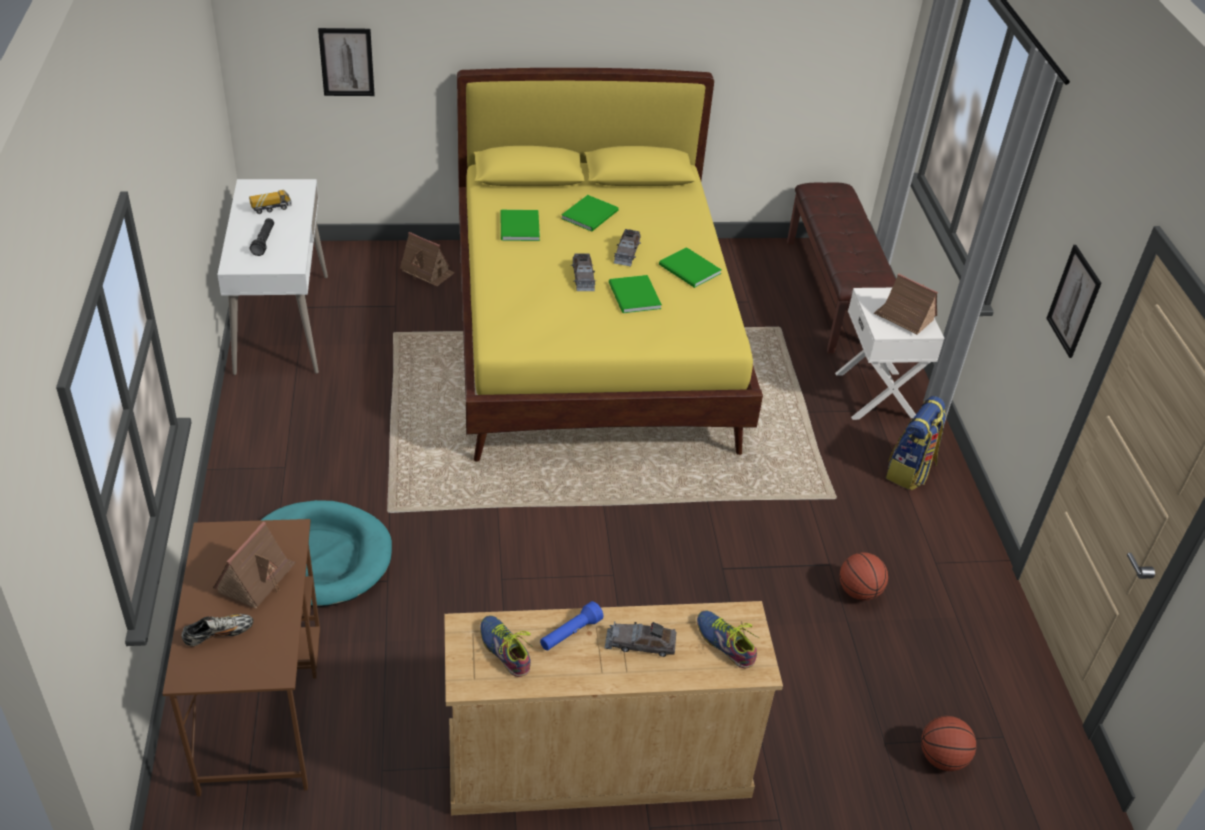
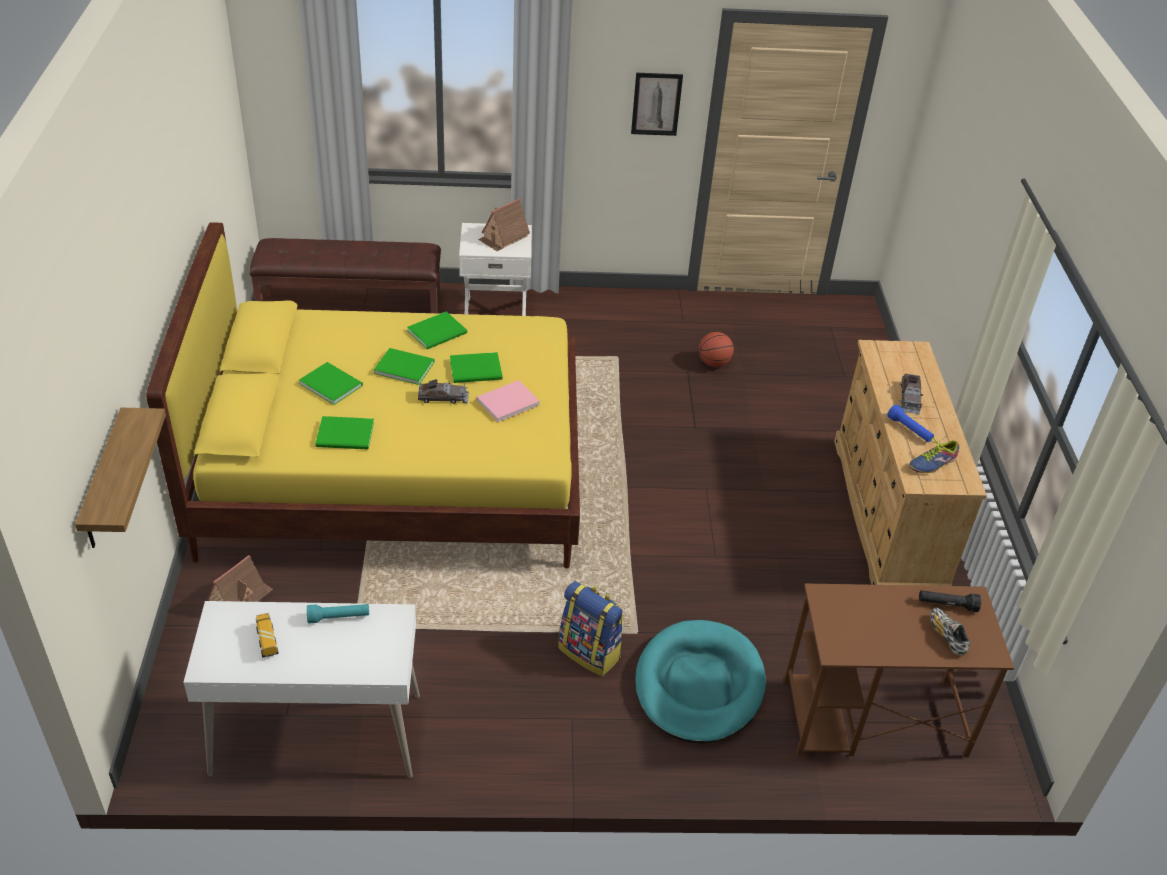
camera: 85 degrees left, 0 degrees up
(256, 579) = (881, 615): toy house -> none
(264, 242) = (343, 644): black flashlight -> black flashlight (947, 605)
(293, 238) = (339, 617): none -> turquoise flashlight
(346, 62) = (104, 482): picture -> shelf
(582, 314) = (506, 402): none -> pink book
(626, 252) = (403, 366): grey toy car -> green book
(725, 643) = (900, 360): shoe -> none
(910, 471) = (587, 314): backpack -> backpack (590, 652)
(942, 758) = (852, 355): basketball -> none

